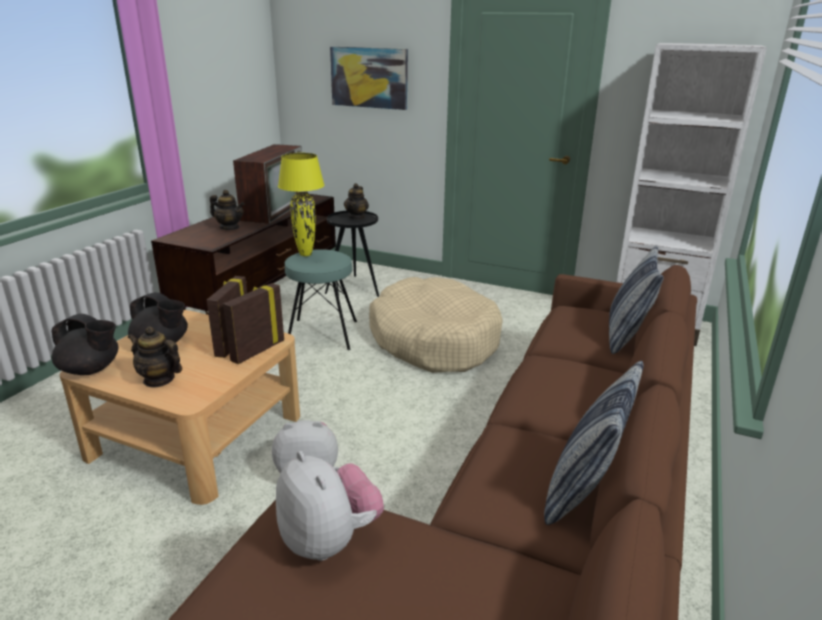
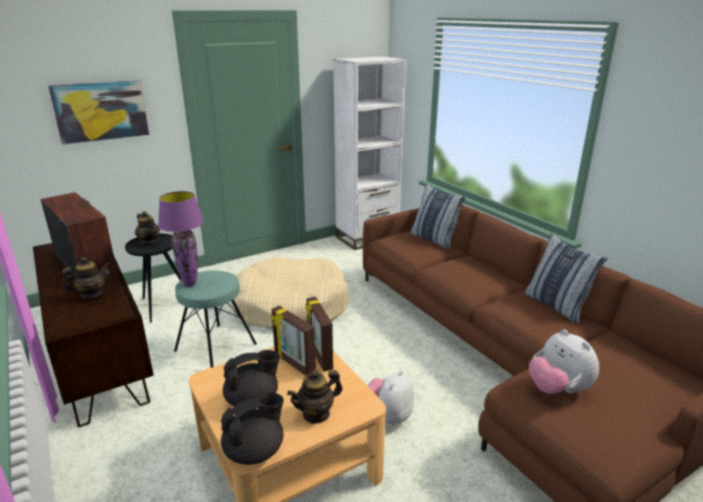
camera: 55 degrees left, 0 degrees up
(305, 254) = (190, 284): yellow table lamp -> purple table lamp
(329, 540) = (558, 389): plush toy -> plush toy turned 120 degrees counterclockwise

